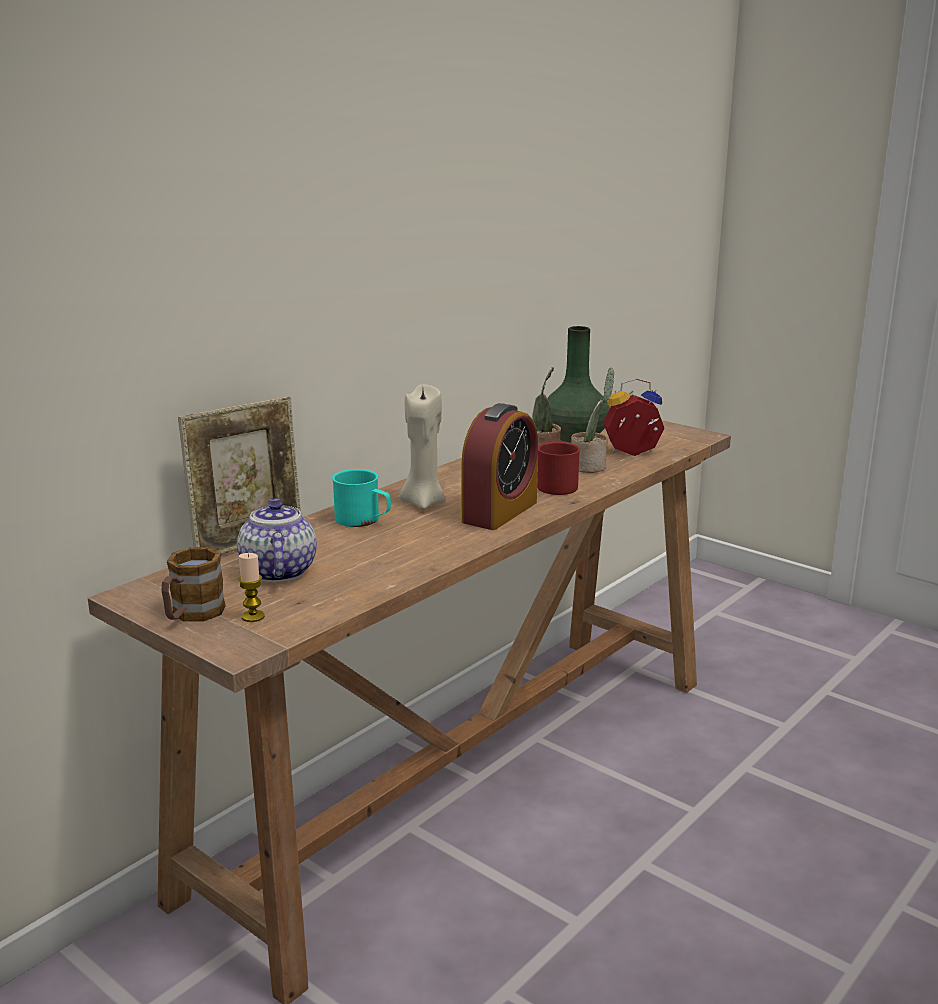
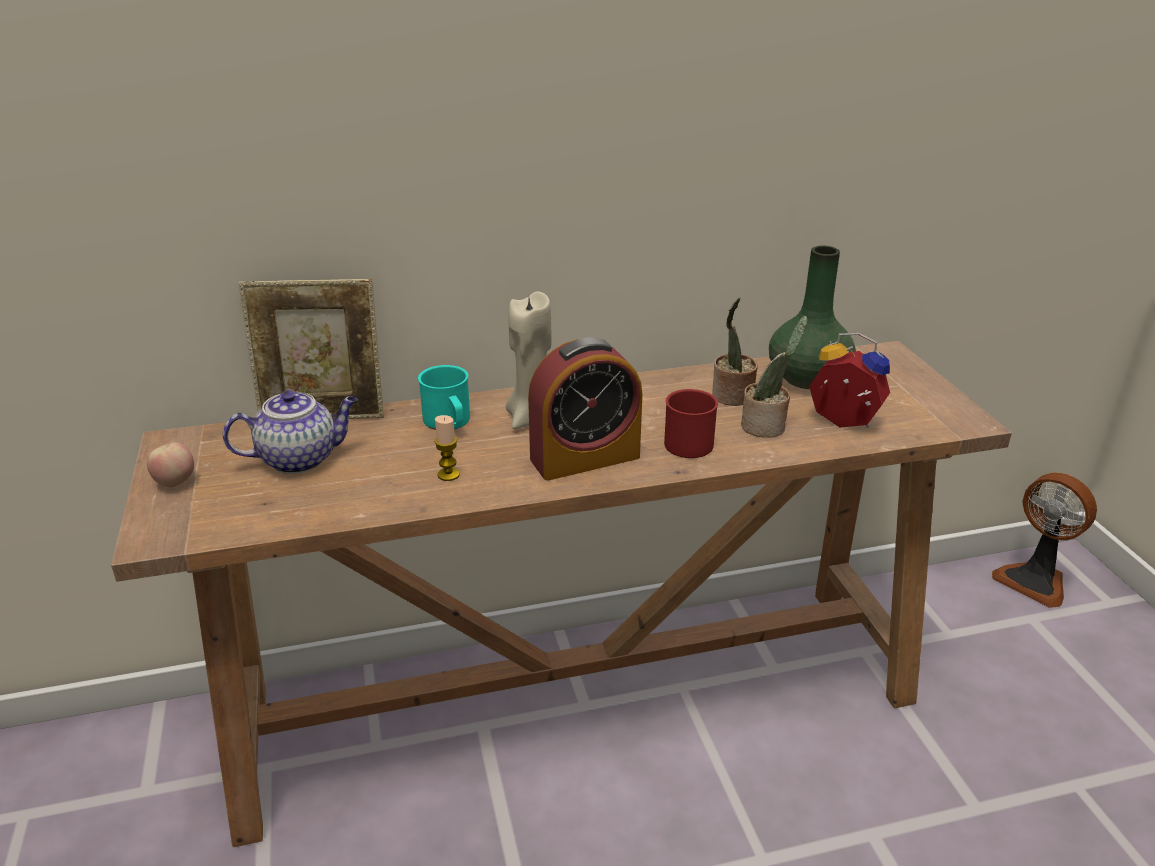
camera: 35 degrees right, 10 degrees up
(192, 615) = (175, 483): mug -> apple
(253, 617) = (211, 505): candle -> candle (448, 475)
(277, 571) = (300, 458): teapot -> teapot turned 45 degrees clockwise
(695, 590) = (1034, 581): none -> fan

